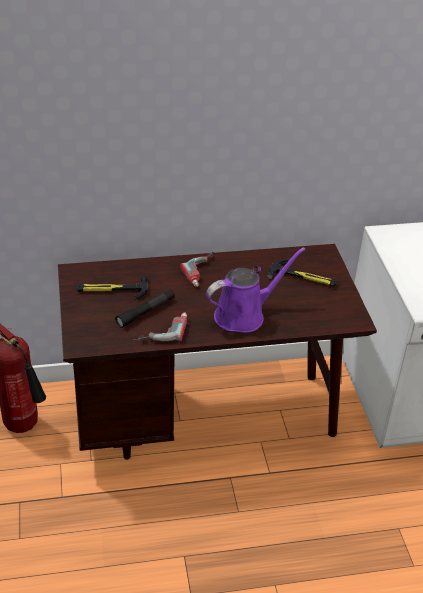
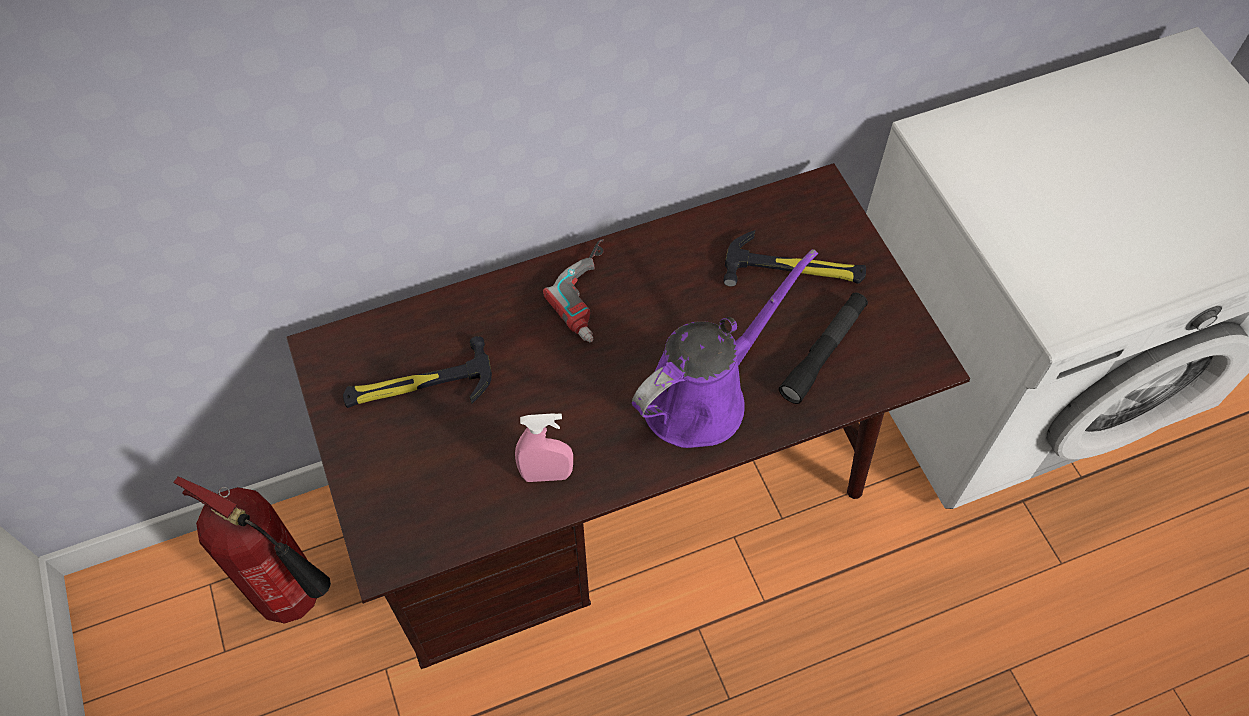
camera: 10 degrees left, 20 degrees up
(146, 312) = (502, 432): black flashlight -> black flashlight (823, 352)
(161, 330) = (546, 475): power drill -> pink spray bottle

